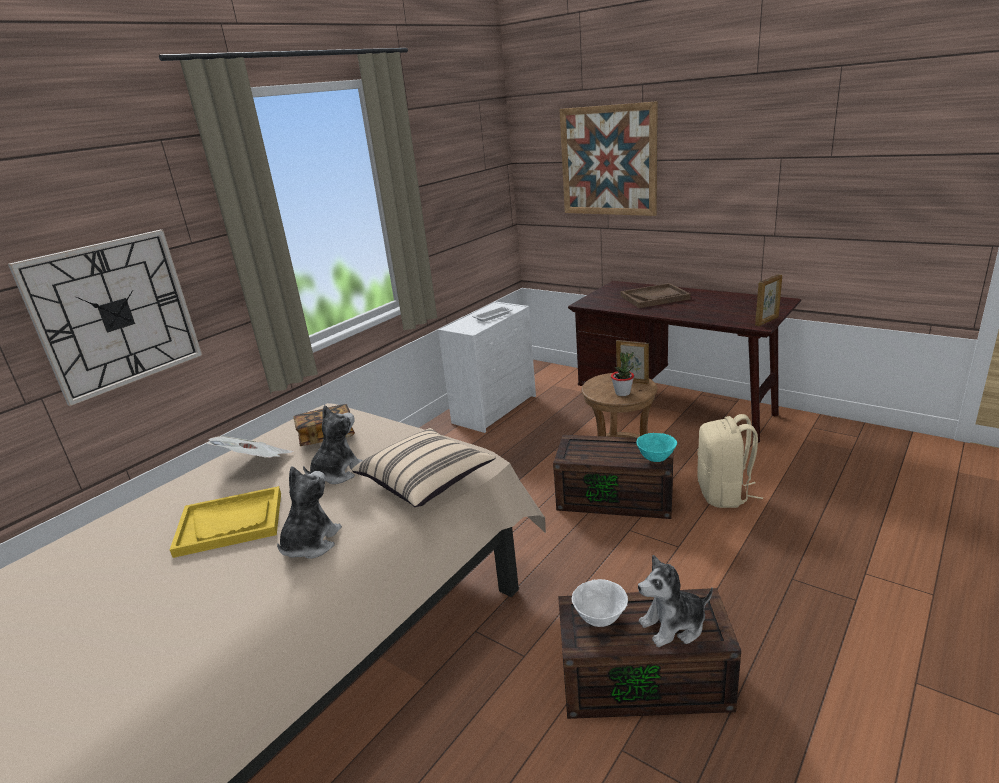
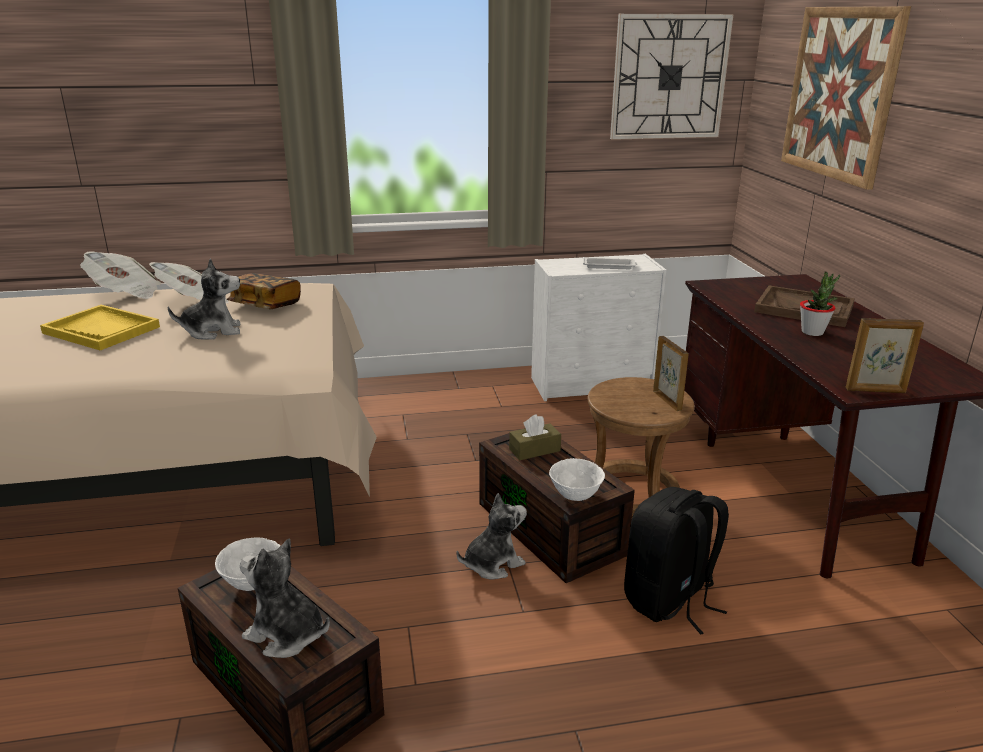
camera: 40 degrees right, 0 degrees up
(115, 314) = (166, 132): wall clock -> wall clock (669, 77)
(163, 491) = (125, 293): none -> newspaper
(310, 543) = (100, 366): plush toy -> plush toy (492, 563)
(426, 482) = (238, 368): beige pillow -> none
(590, 449) = (534, 450): none -> brown tissue box
(622, 393) = (630, 406): potted plant -> potted plant (812, 332)
(656, 459) = (575, 496): turquoise bowl -> white bowl
(724, 494) = (669, 600): beige backpack -> black backpack

